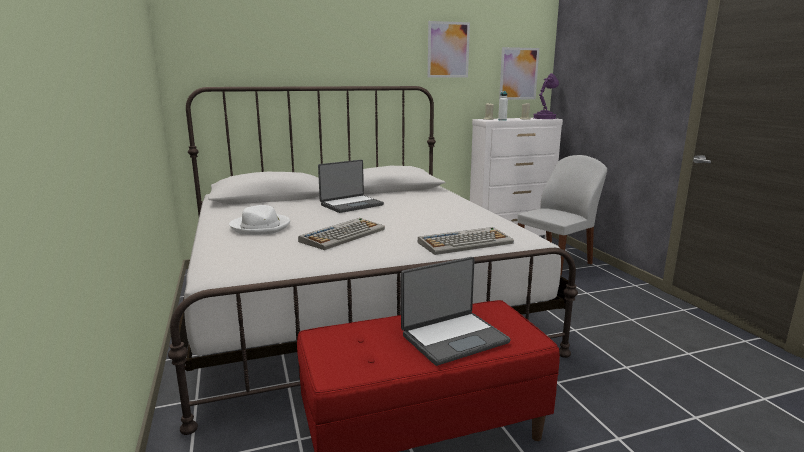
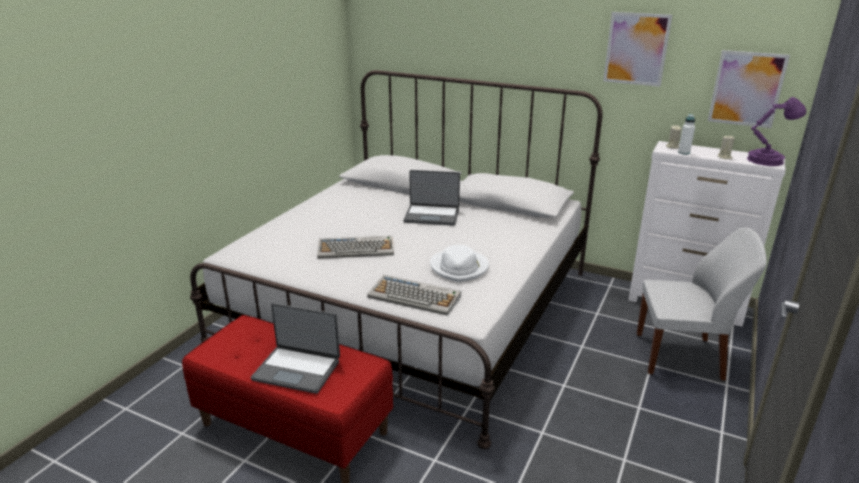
camera: 45 degrees right, 10 degrees up
(261, 227) = (328, 218): white hat -> white hat (459, 268)

